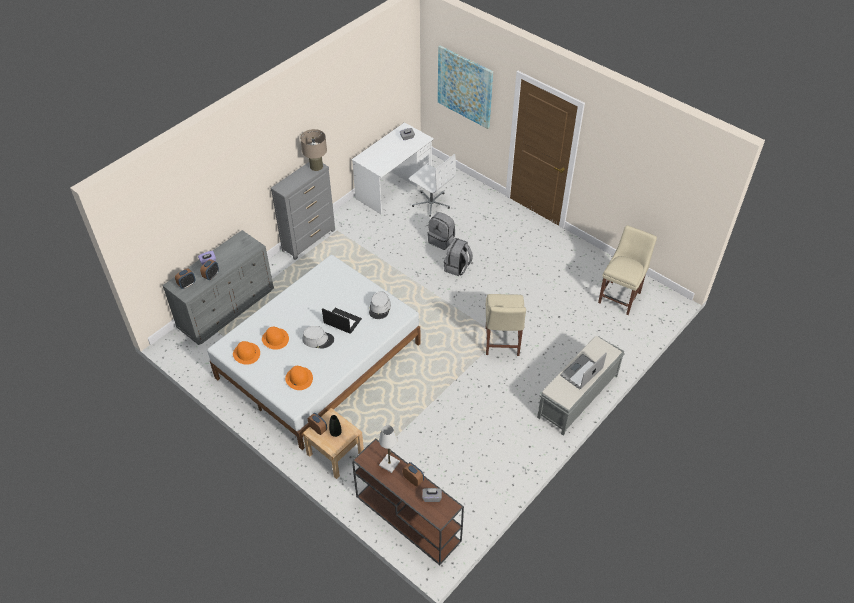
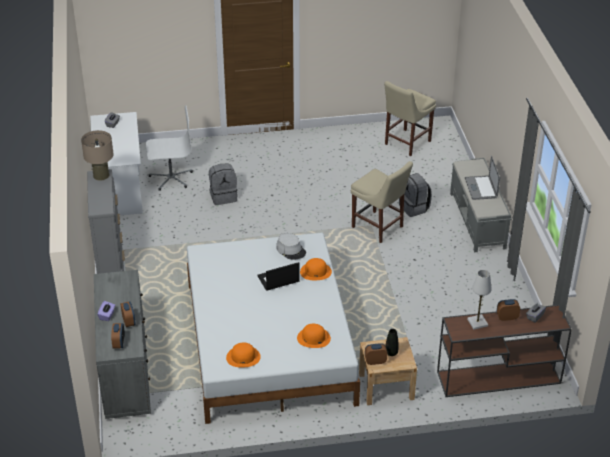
camera: 50 degrees left, 10 degrees down
(275, 339) = (248, 330): orange hat -> orange hat (316, 271)
(318, 339) = (282, 304): grey hat -> none
(457, 267) = (266, 205): grey backpack -> grey backpack (414, 208)
(465, 87) = (148, 39): picture -> none
(620, 296) = (406, 143): beige chair -> beige chair turned 120 degrees counterclockwise

